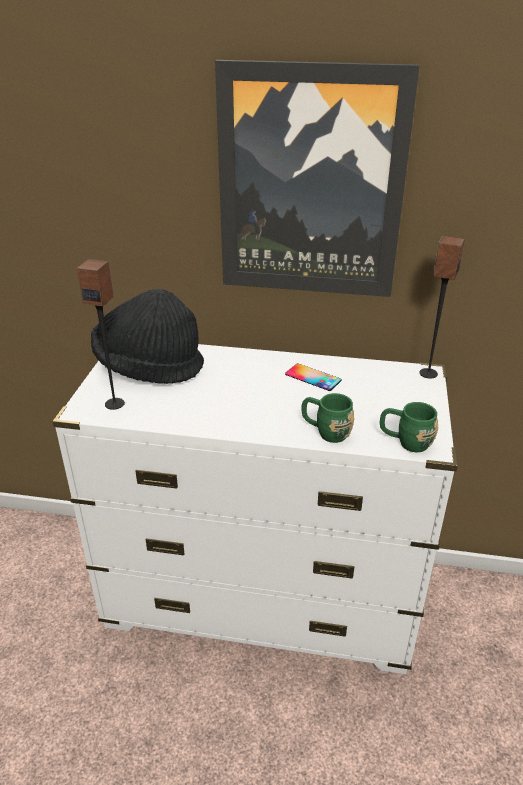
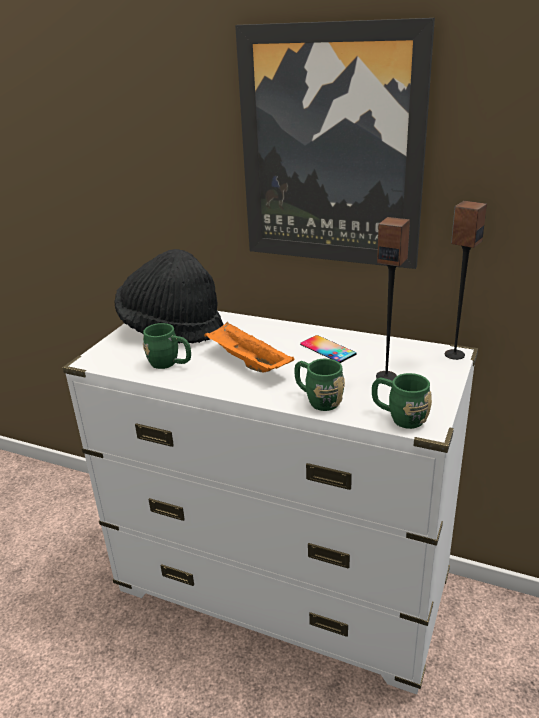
camera: 15 degrees right, 5 degrees down
(115, 403) = (125, 357): speaker -> speaker (386, 376)
(165, 407) = (170, 364): none -> green mug
(242, 398) = (247, 362): none -> orange tray

